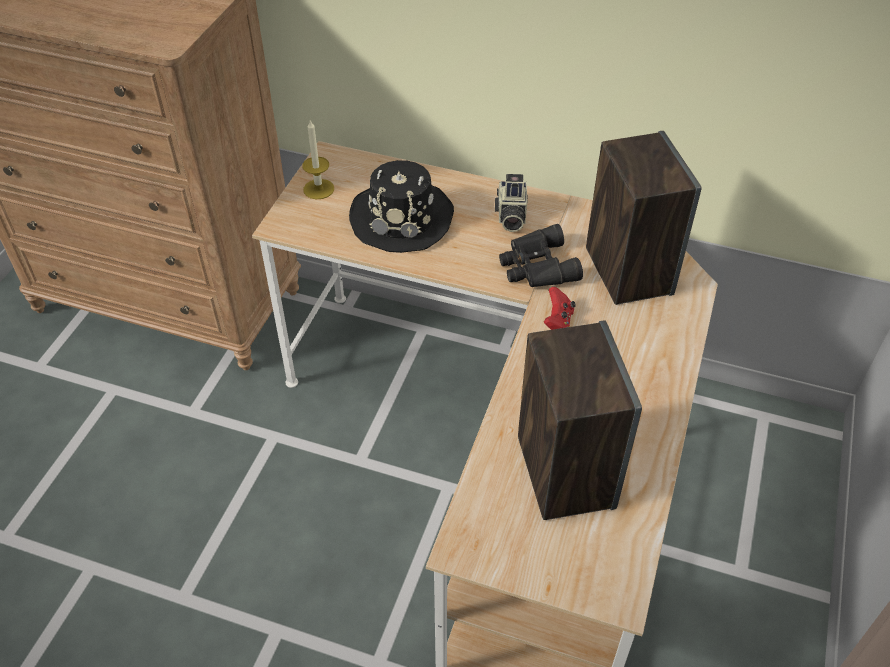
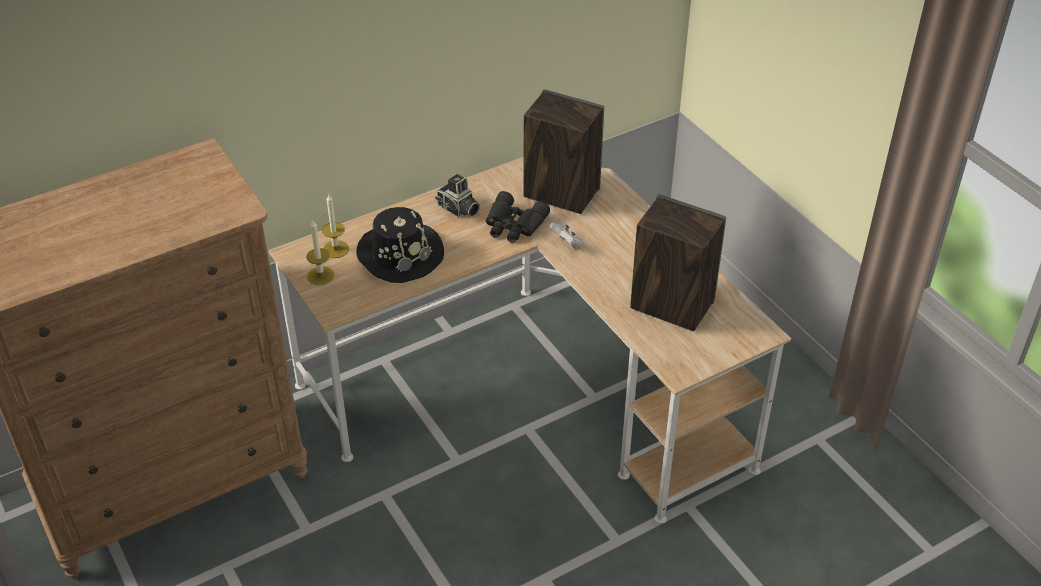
camera: 50 degrees left, 5 degrees down
(363, 176) = (335, 249): none -> candle
(558, 322) = (567, 243): red game controller -> white game controller

